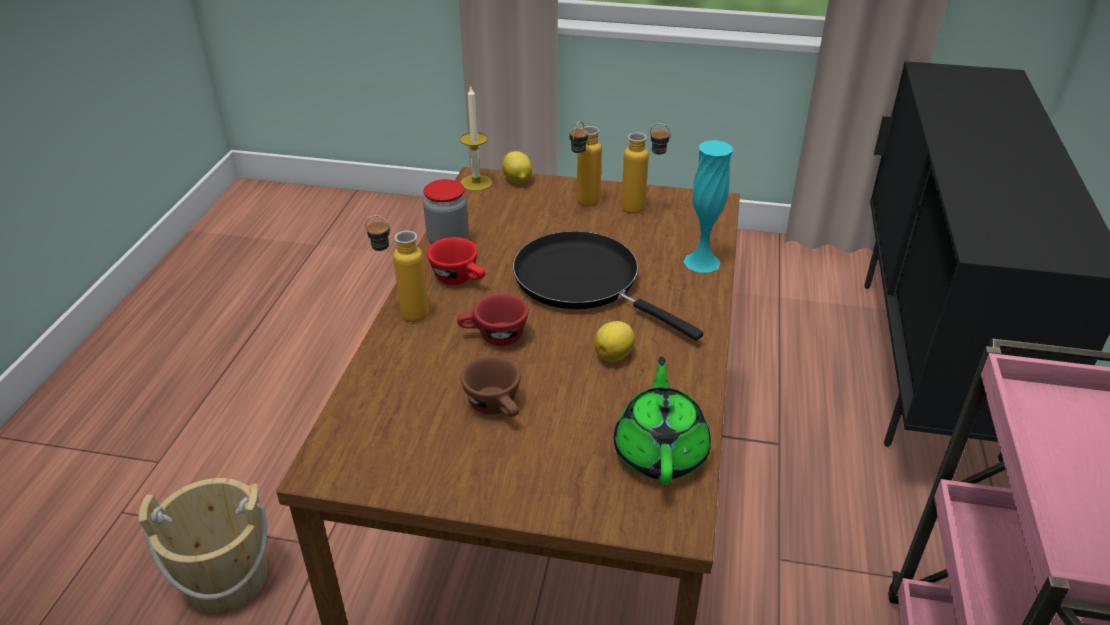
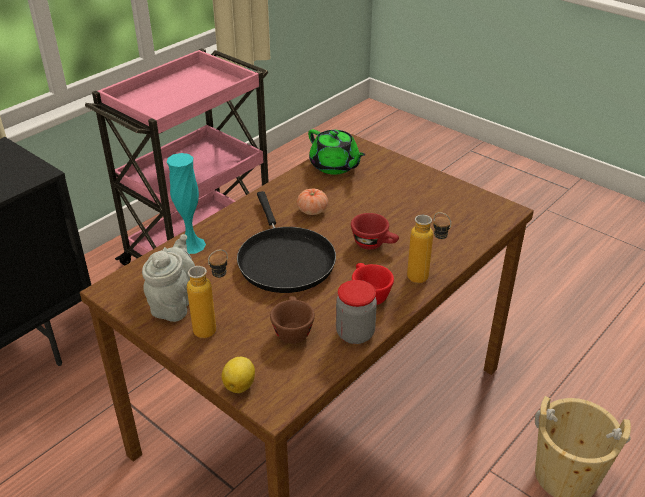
camera: 150 degrees left, 0 degrees up
(476, 183) = (280, 399): candle -> none
(497, 407) = (399, 207): brown cup -> brown cup (292, 330)
(614, 355) = (312, 210): lemon -> tomato
(642, 210) = (174, 303): bottle -> grey teapot
(660, 452) = (335, 166): green teapot -> green teapot turned 75 degrees counterclockwise

